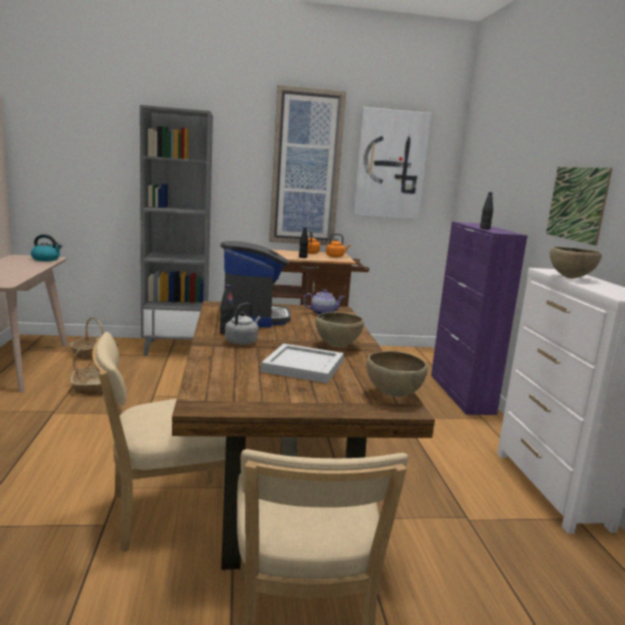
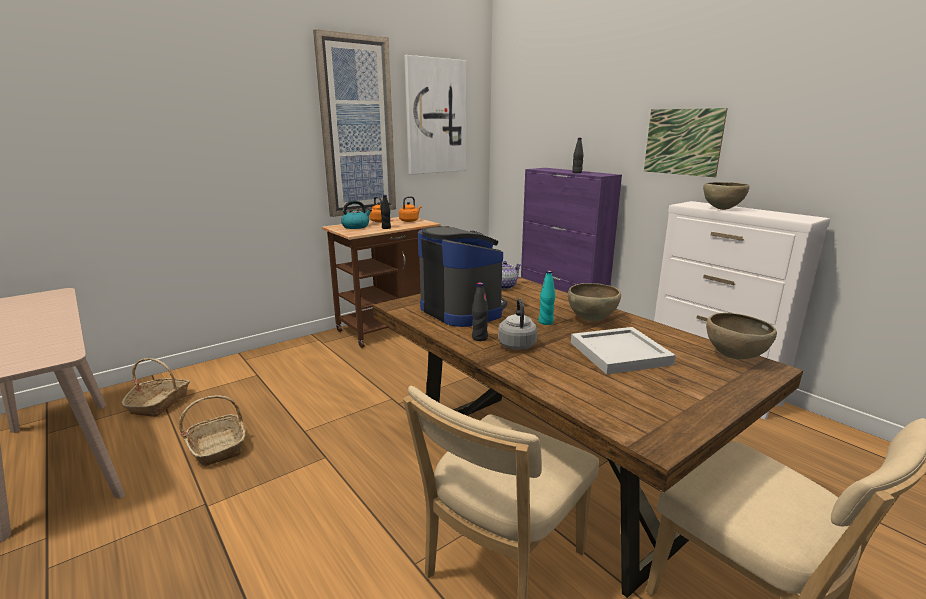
camera: 30 degrees left, 5 degrees up
(46, 259) = (48, 297): kettle -> kettle (356, 226)
(176, 348) = (256, 364): grey bookcase -> none
(296, 338) = (546, 322): none -> turquoise bottle

